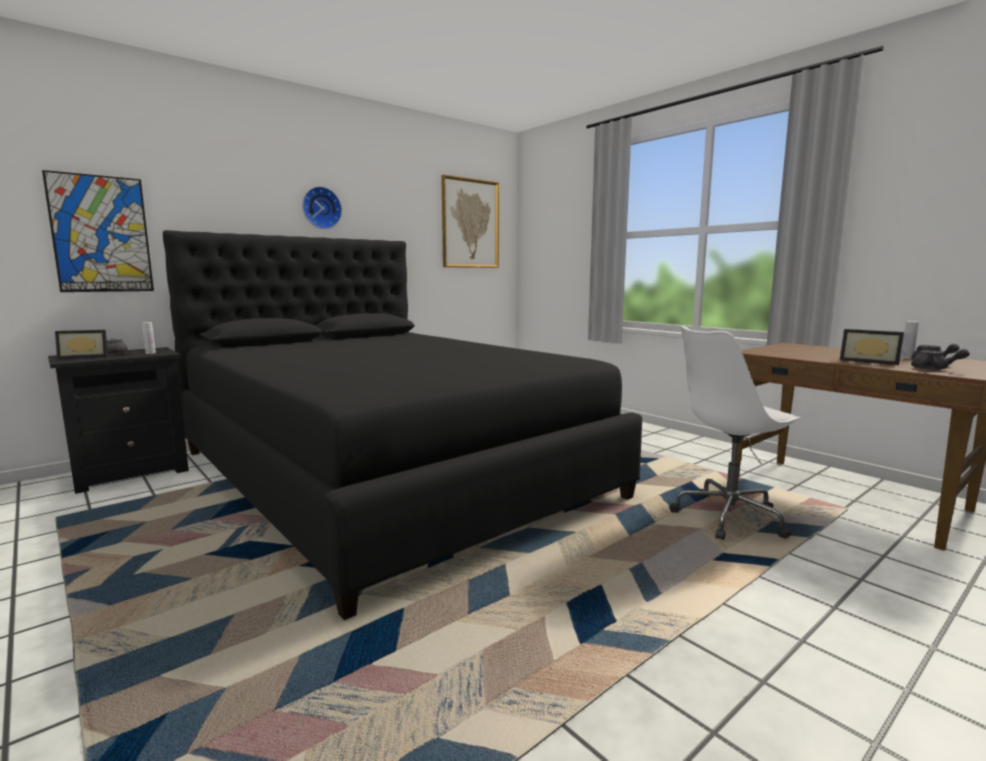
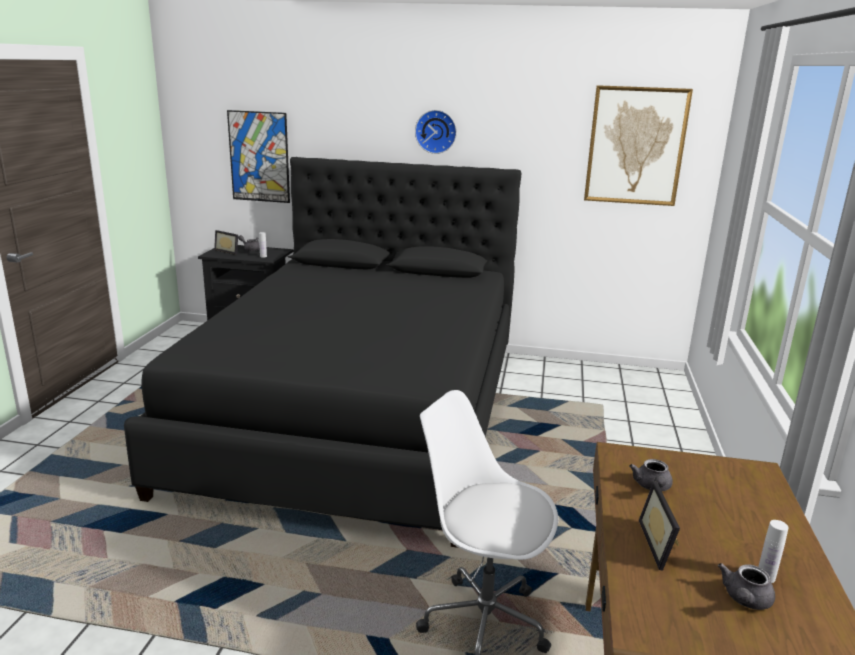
camera: 50 degrees right, 10 degrees up
(934, 369) = (661, 602): grey teapot -> grey teapot (652, 487)

